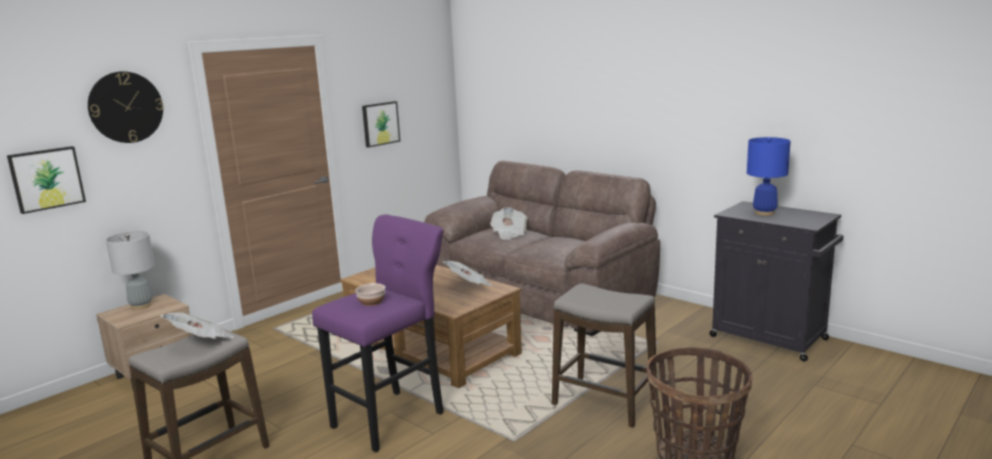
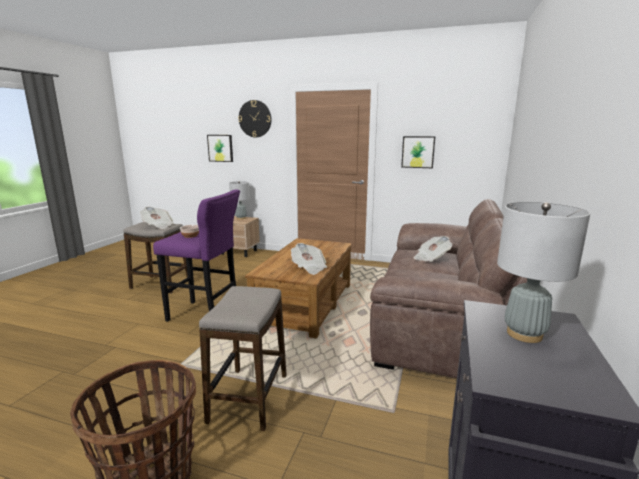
camera: 65 degrees right, 0 degrees up
(764, 213) = (524, 334): blue table lamp -> grey table lamp

